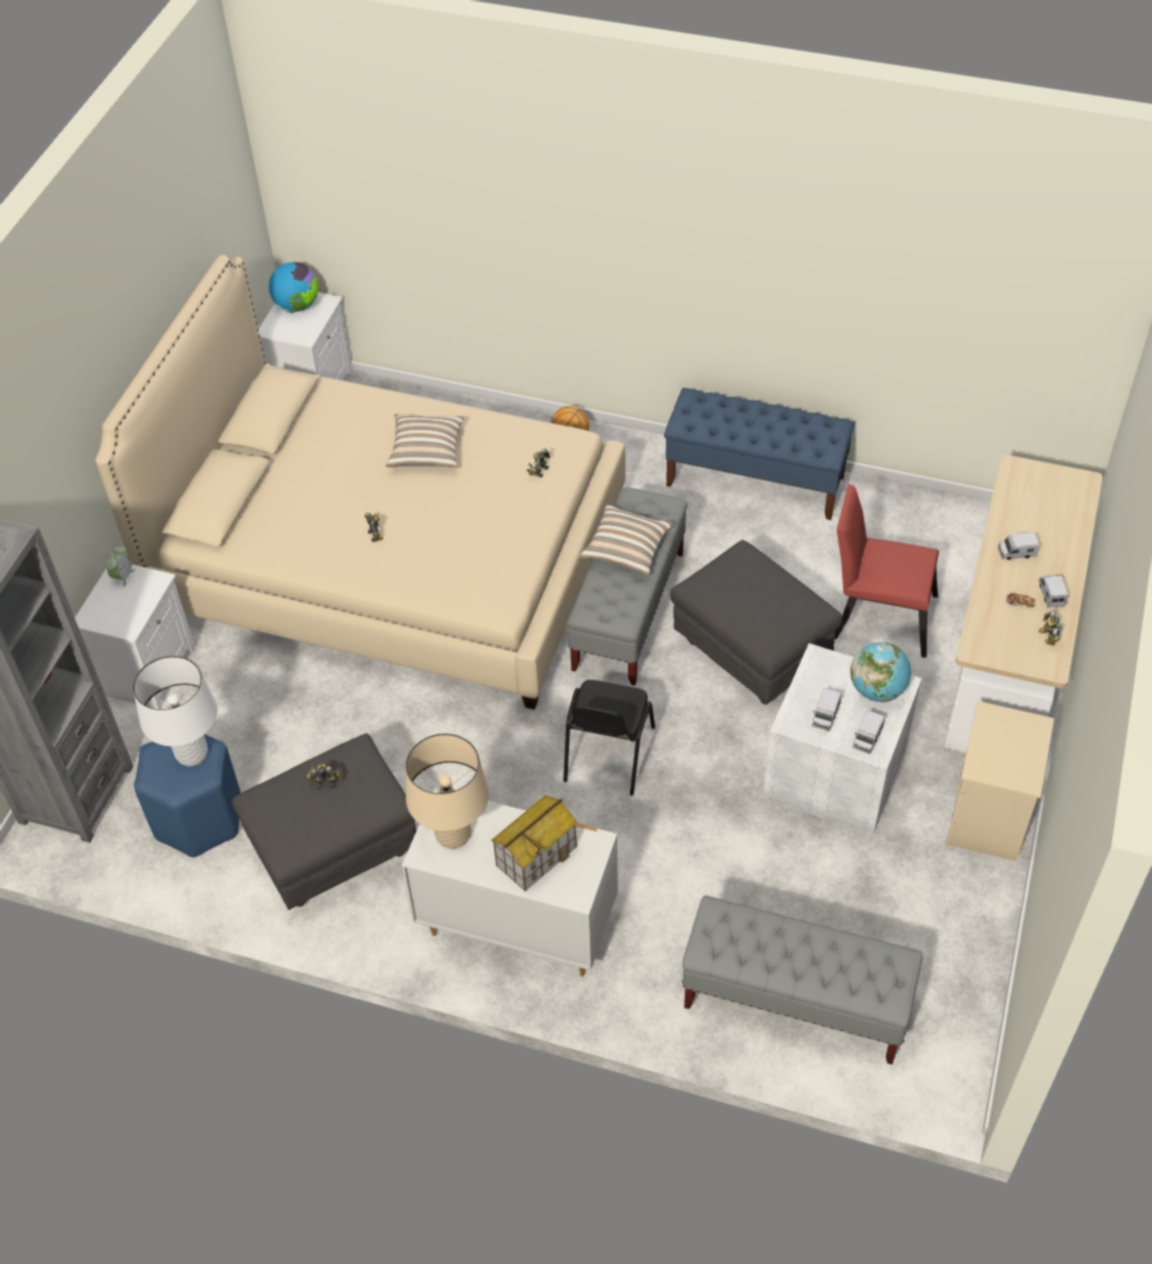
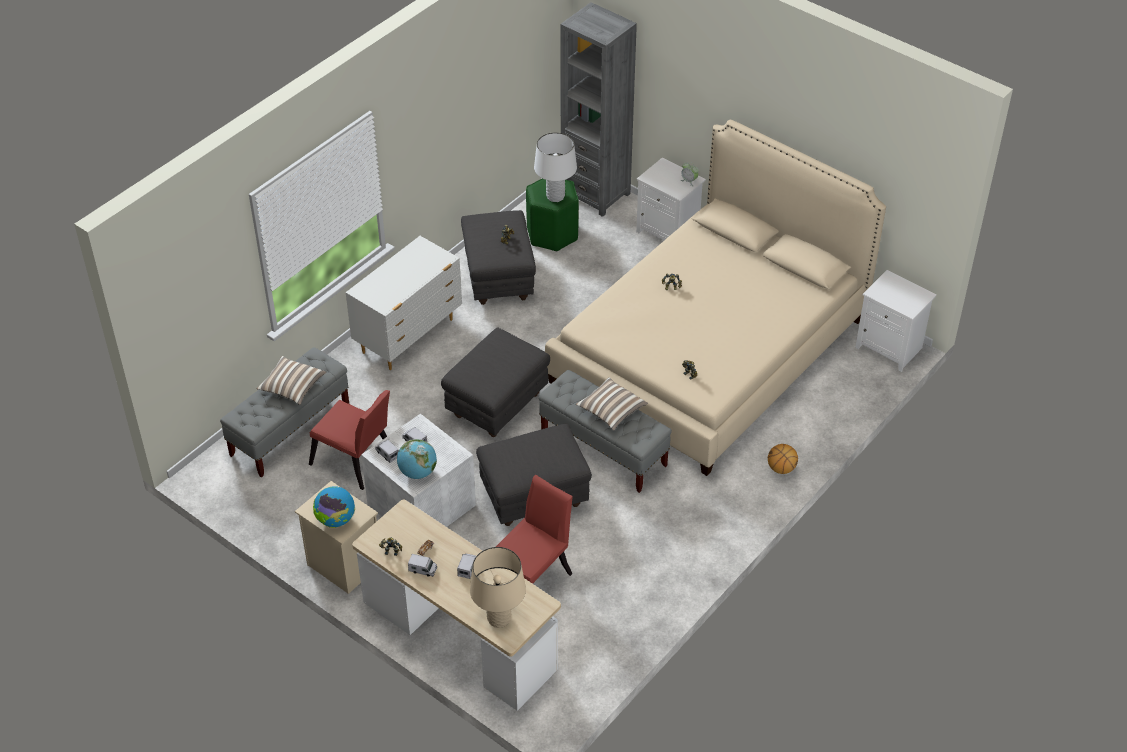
camera: 110 degrees right, 5 degrees down
(200, 819) = (552, 235): blue stool -> green stool
(297, 306) = (910, 295): globe -> globe (335, 520)
(426, 451) = (735, 327): pillow -> pillow (292, 387)
(453, 835) = (424, 256): beige table lamp -> beige table lamp (499, 619)
(536, 855) = (392, 283): toy house -> none
(607, 755) = (497, 405): black chair -> grey ottoman
(755, 481) = (690, 558): blue bench -> none
(804, 884) = (356, 461): none -> red chair

